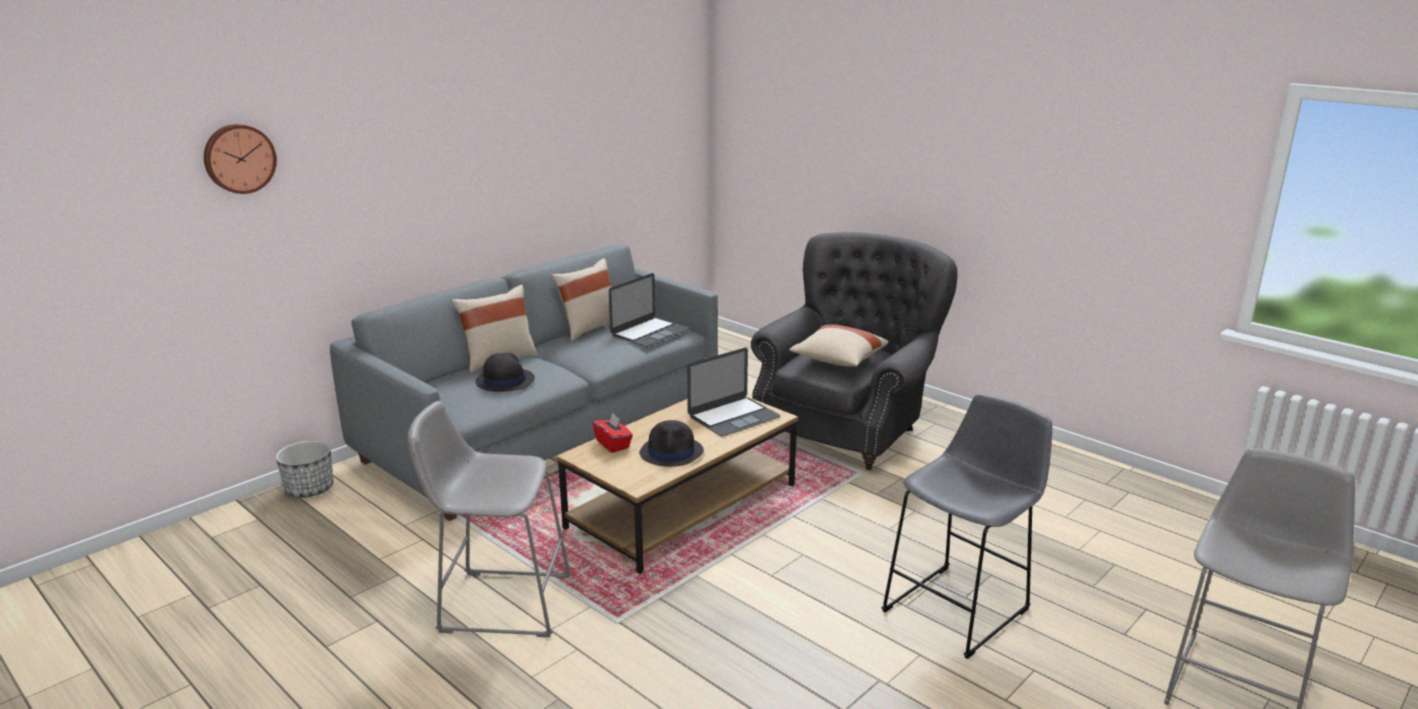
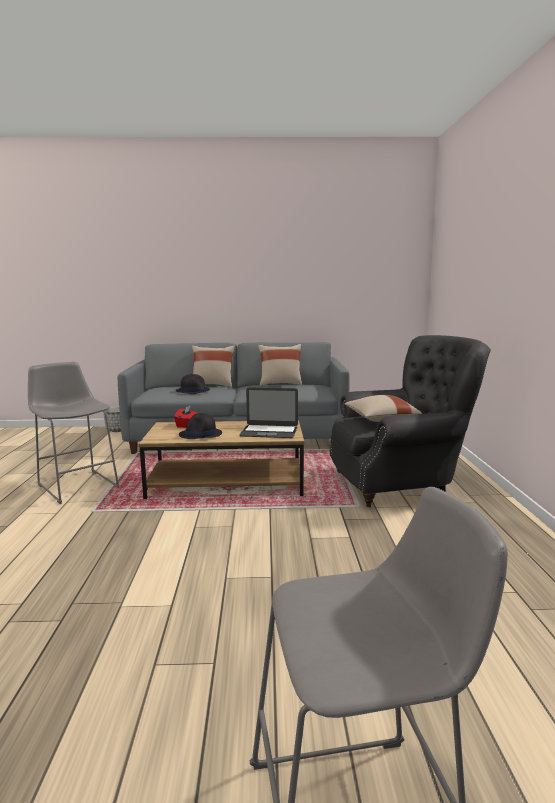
camera: 45 degrees right, 10 degrees down
(239, 158) = (111, 260): wall clock -> none
(650, 332) = (303, 390): laptop -> none
(961, 607) = (255, 598): grey stool -> none

